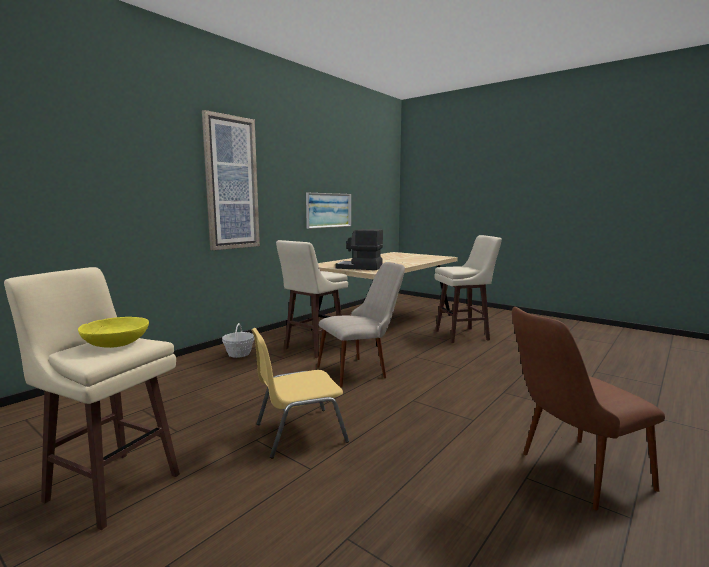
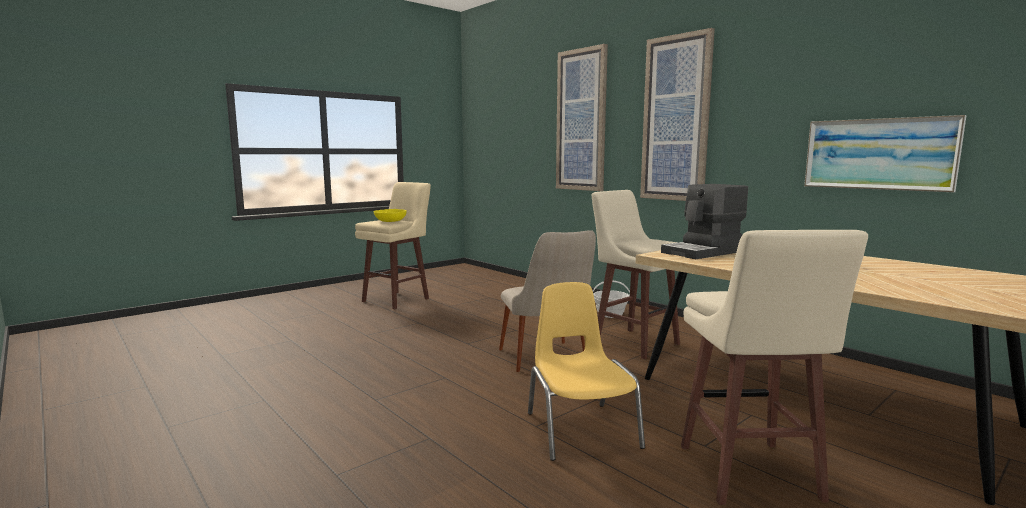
camera: 100 degrees right, 0 degrees up
(125, 174) = (581, 120): none -> picture
(298, 432) = (418, 333): yellow chair -> yellow chair (580, 429)
(359, 267) = (704, 252): coffee machine -> coffee machine turned 150 degrees counterclockwise
(570, 475) = (239, 420): brown chair -> none

